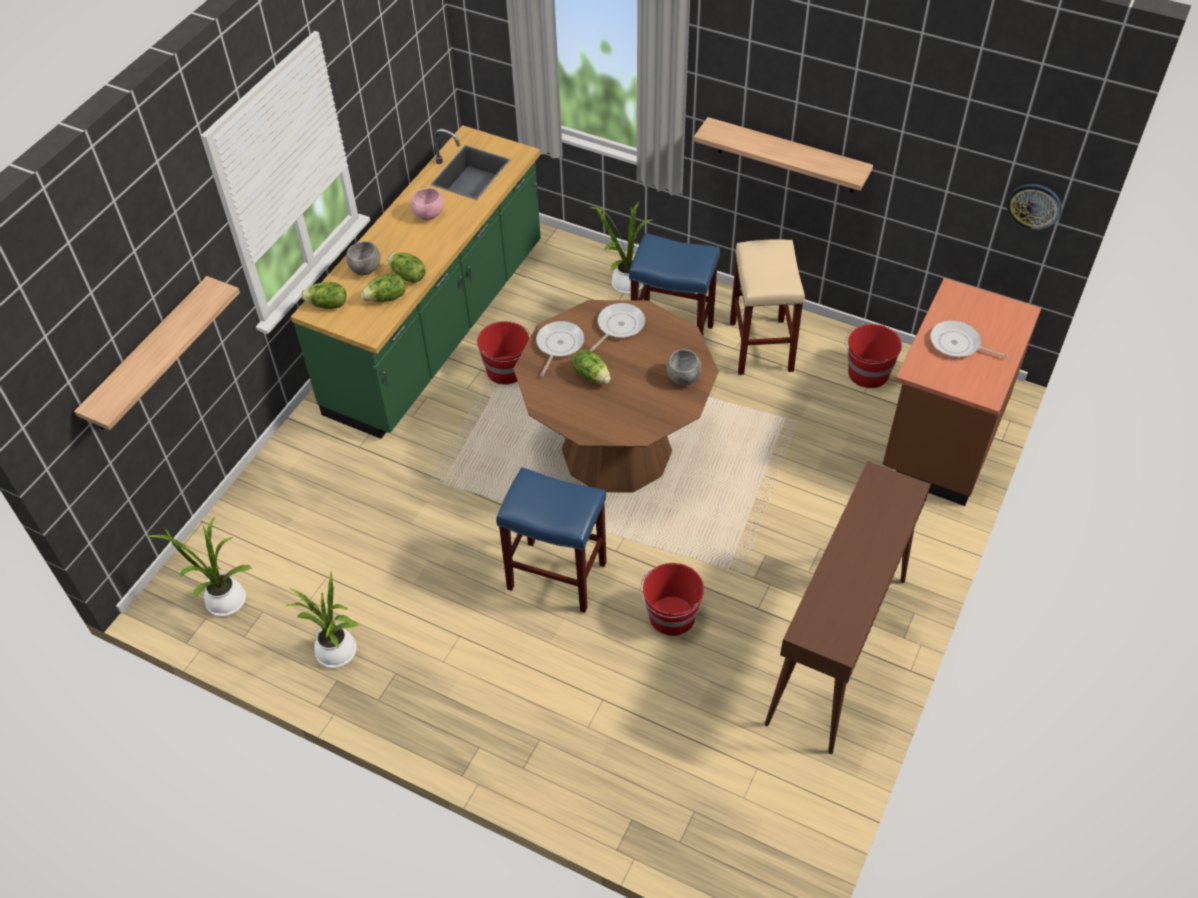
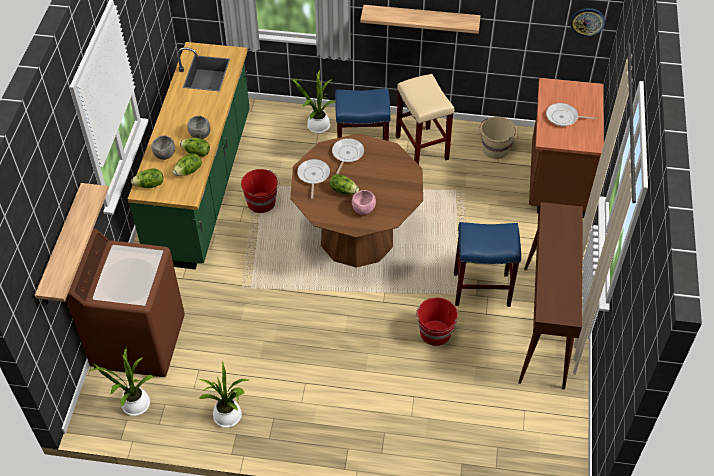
camera: 20 degrees left, 0 degrees up
(267, 516) = (139, 341): none -> brown washing machine
(428, 215) = (191, 108): pink bowl -> pink bowl (363, 209)
(555, 576) = (351, 328): blue stool -> blue stool (480, 289)
(683, 378) = (402, 178): grey bowl -> grey bowl (200, 135)
(867, 373) = (495, 149): red bucket -> beige bucket

